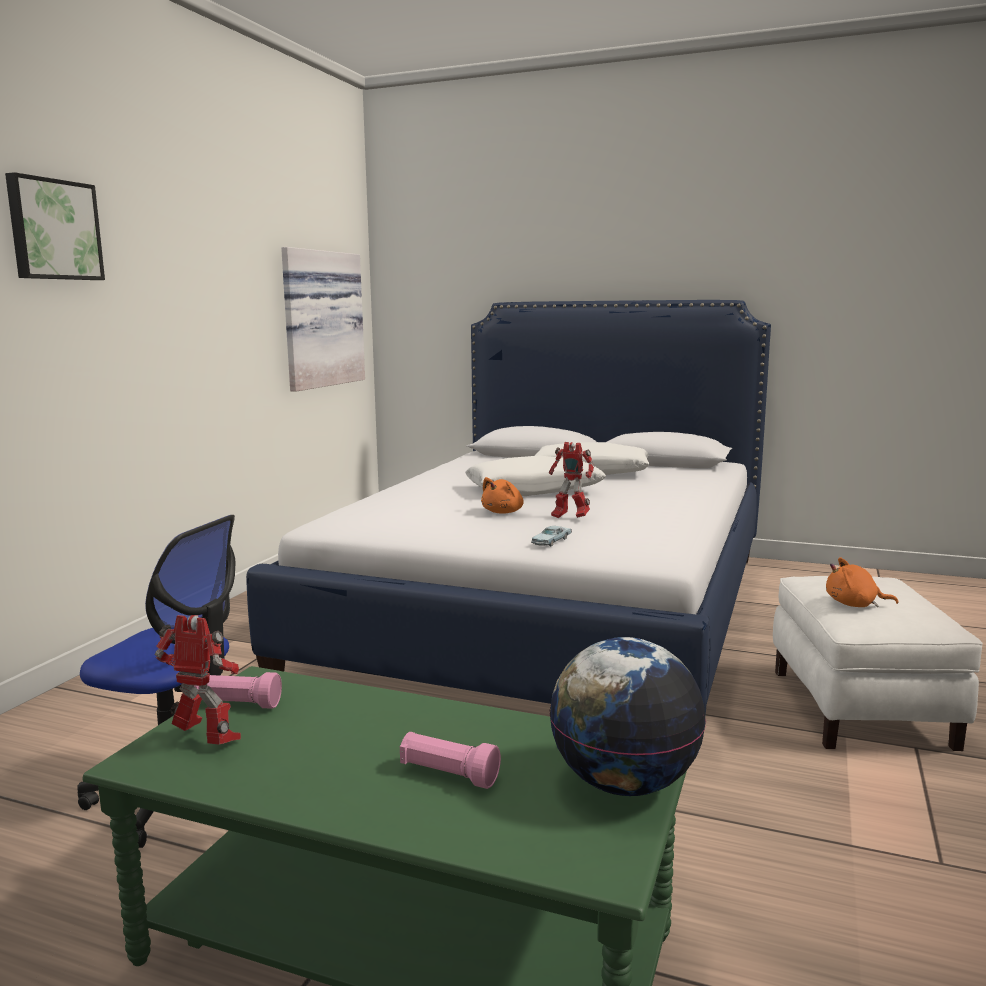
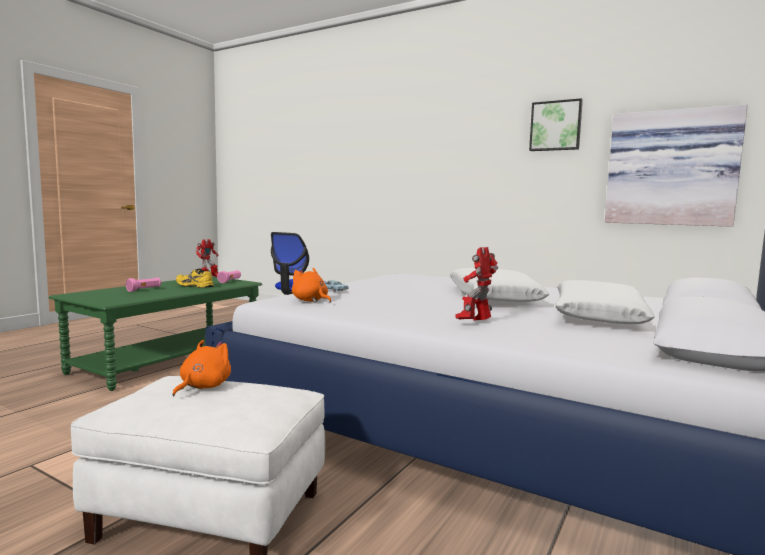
camera: 100 degrees right, 5 degrees down
(53, 230) = (434, 130): picture -> picture (555, 126)
(343, 729) = (193, 286): none -> yellow shoe
(504, 512) = (419, 290): orange plush toy -> orange plush toy (311, 301)
(569, 517) = (394, 297): toy robot -> toy robot (475, 323)
(624, 783) = (99, 299): globe -> none

